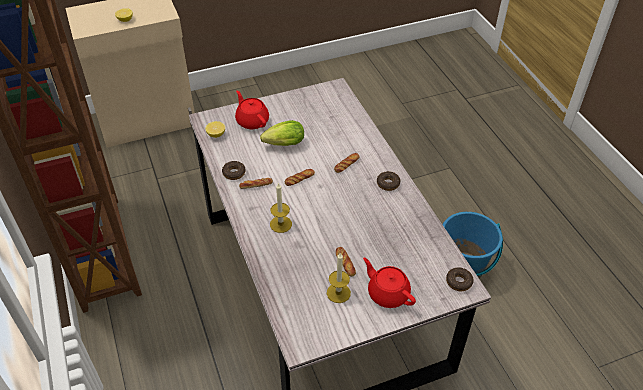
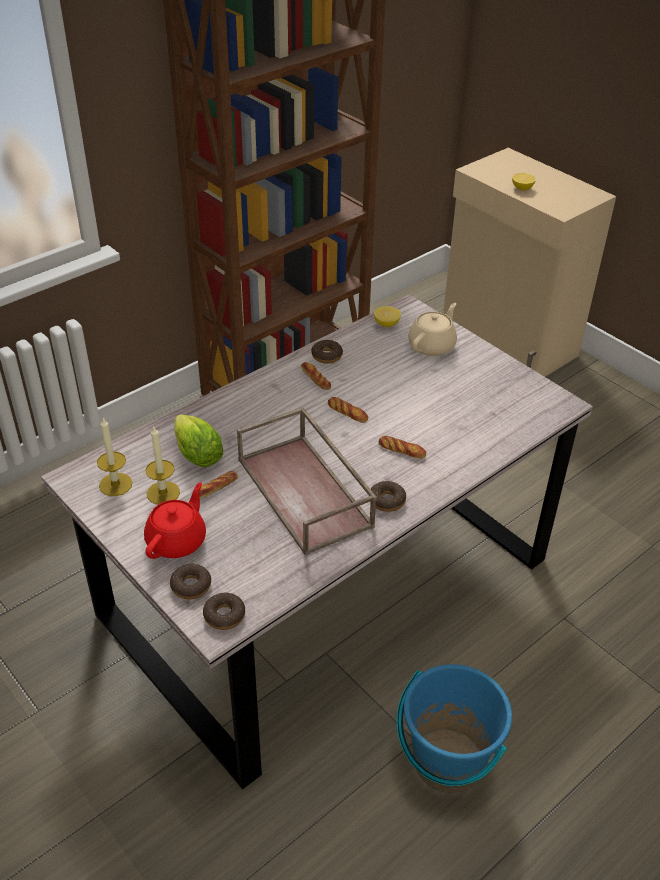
camera: 70 degrees right, 5 degrees down
(252, 121) = (432, 345): red teapot -> beige teapot
(280, 224) = (258, 416): candle -> candle (115, 484)
(282, 144) = (404, 382): lettuce -> lettuce (196, 453)
(367, 218) = (306, 492): none -> brown tray
(430, 294) = (191, 586): none -> donut

